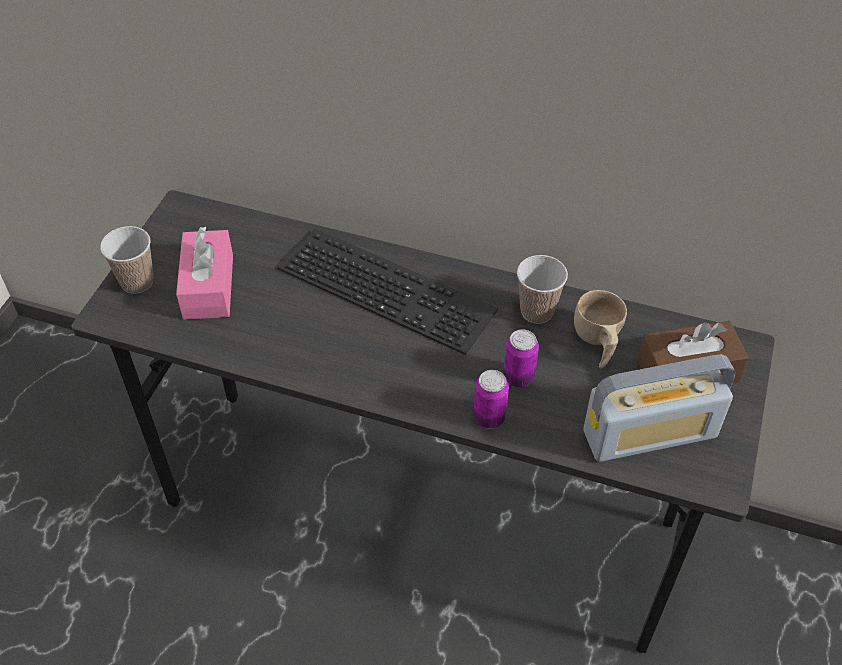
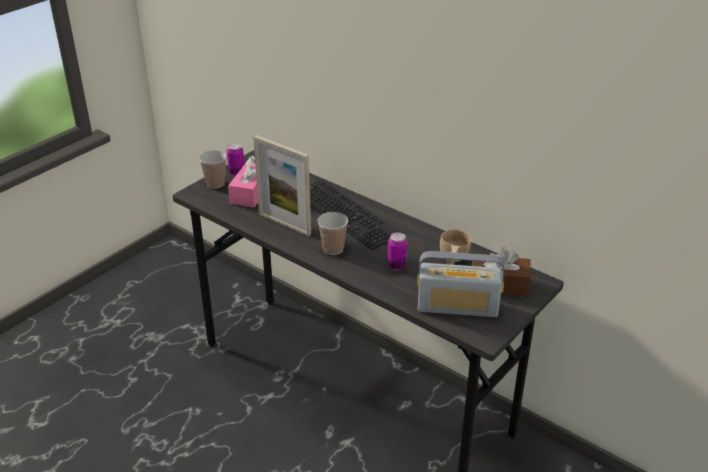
camera: 20 degrees right, 15 degrees down
(297, 339) = (284, 224): none -> picture frame
(489, 417) = (369, 279): can -> can (236, 173)
(537, 311) = (425, 240): cup -> cup (333, 249)

